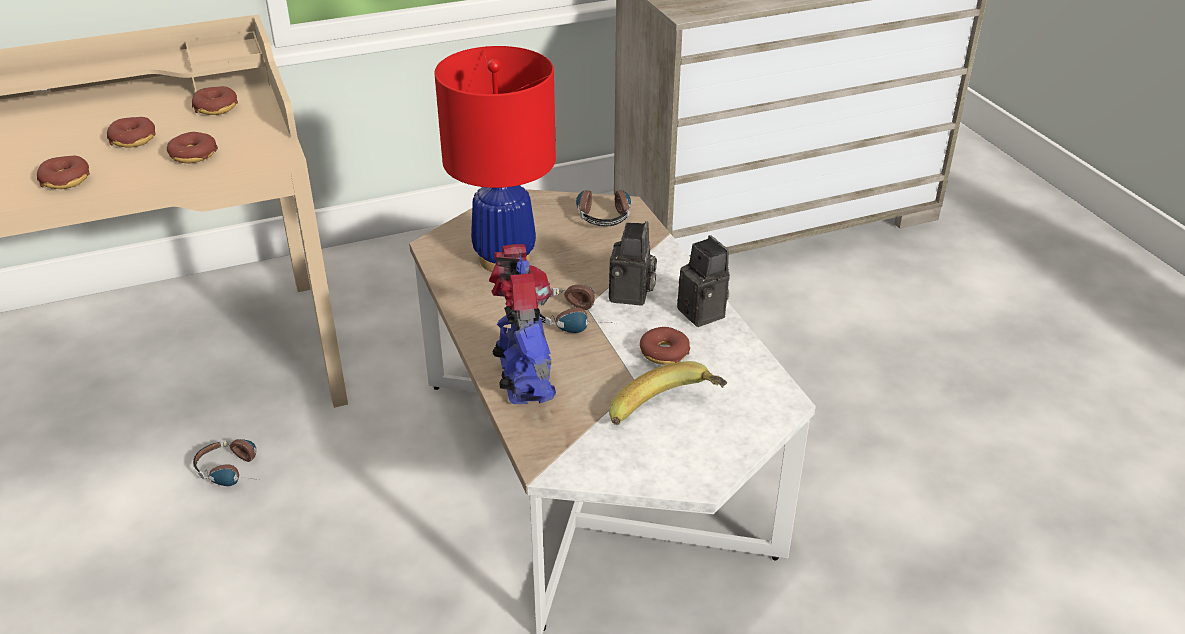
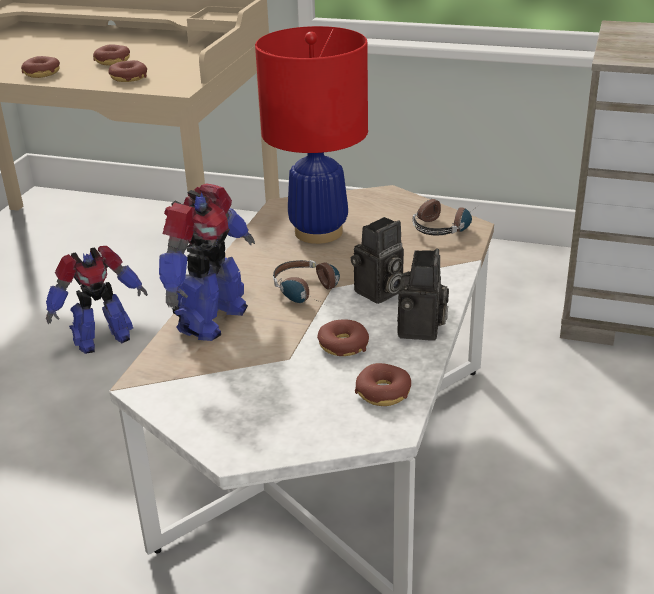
camera: 40 degrees right, 5 degrees down
(216, 107) = (188, 55): donut -> donut (383, 392)
(236, 470) = (102, 339): headphones -> toy robot
(668, 416) = (277, 393): banana -> none

